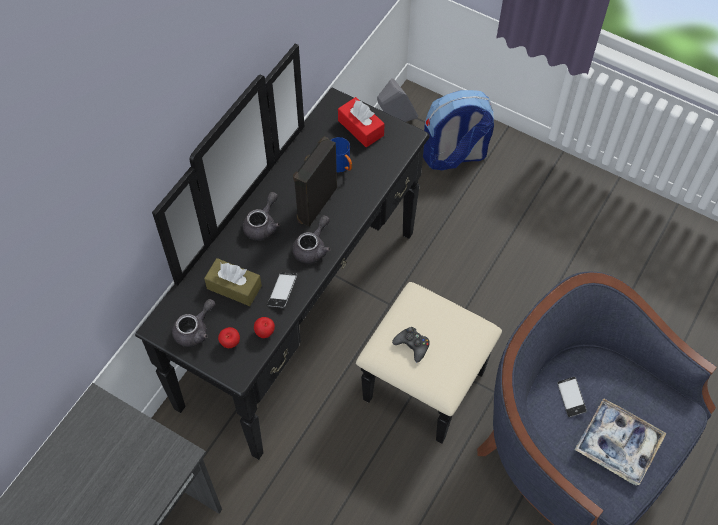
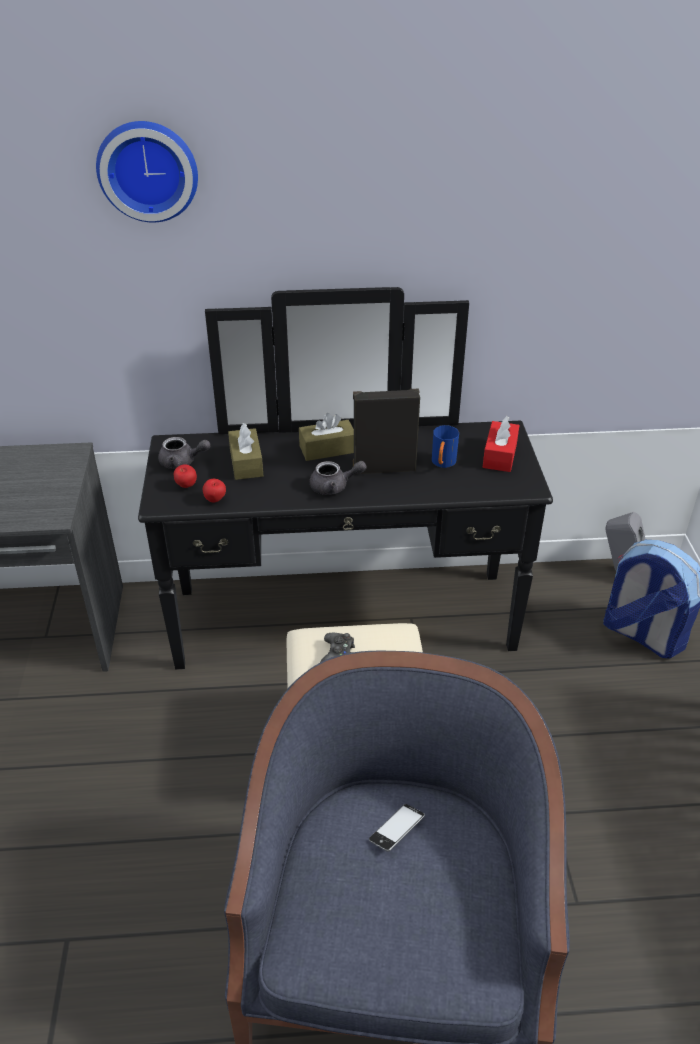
camera: 55 degrees right, 20 degrees down
(86, 154) = (148, 170): none -> wall clock
(263, 225) = (327, 449): grey teapot -> brown tissue box
(282, 291) = (269, 491): phone -> none
(617, 444) = (374, 916): tray -> none

